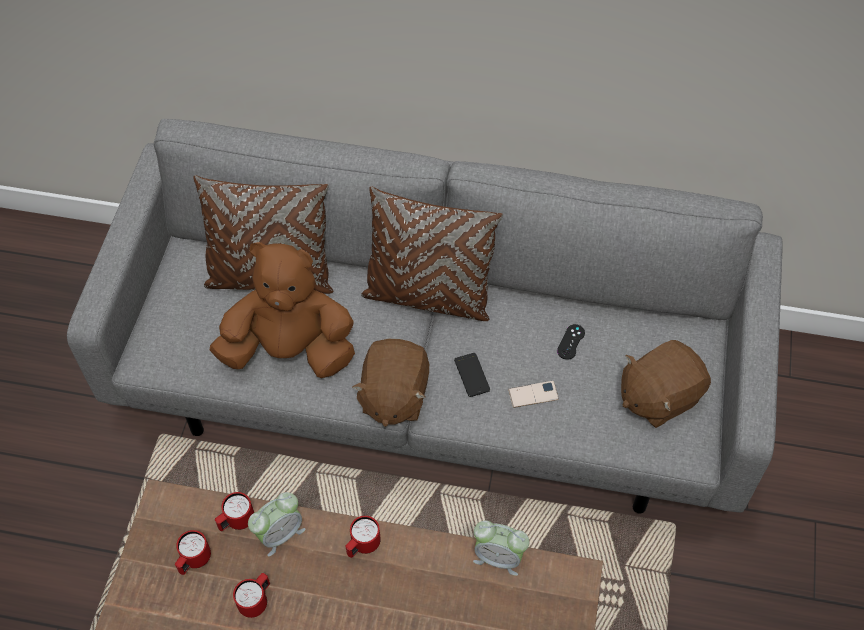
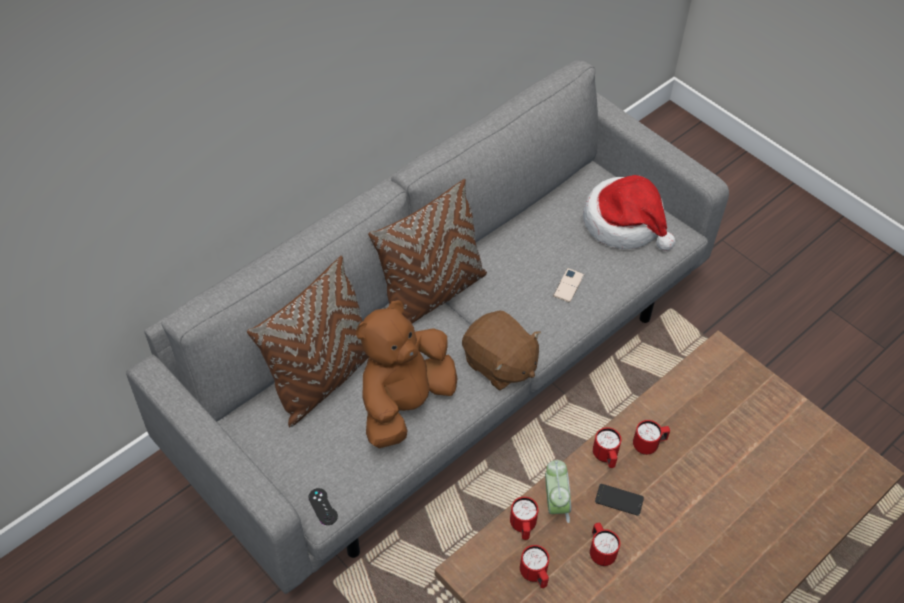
camera: 55 degrees left, 5 degrees down
(406, 575) = (649, 445): none -> red mug
(472, 375) = (523, 309): phone -> phone (619, 500)
(498, 557) = (674, 383): alarm clock -> none
(571, 342) = (544, 240): black game controller -> black game controller (323, 506)
(658, 396) = (625, 223): brown plush toy -> hat

